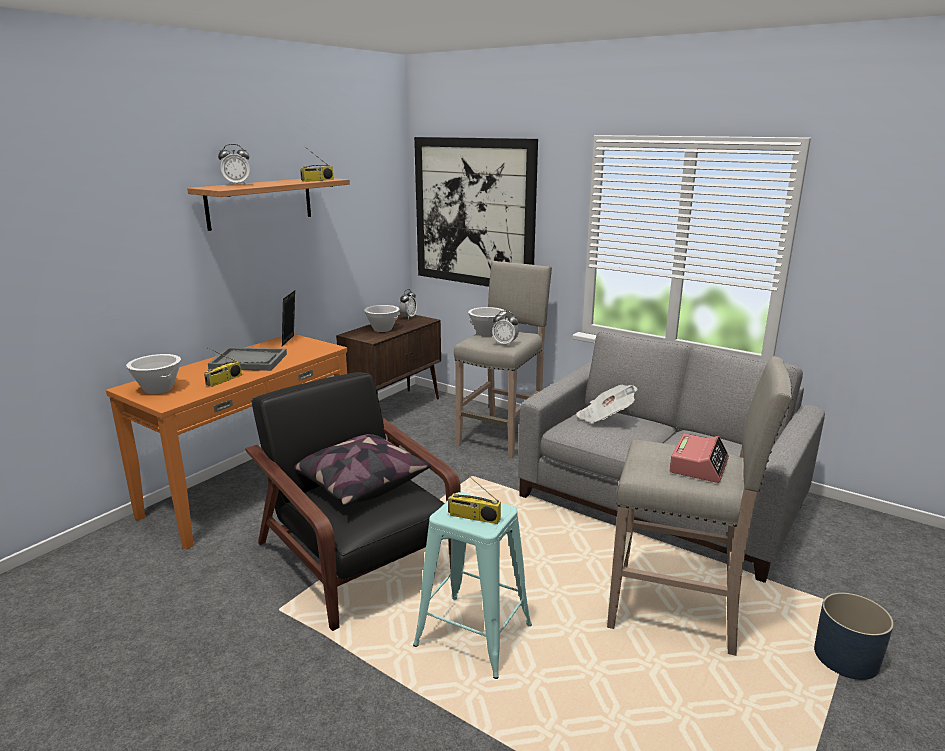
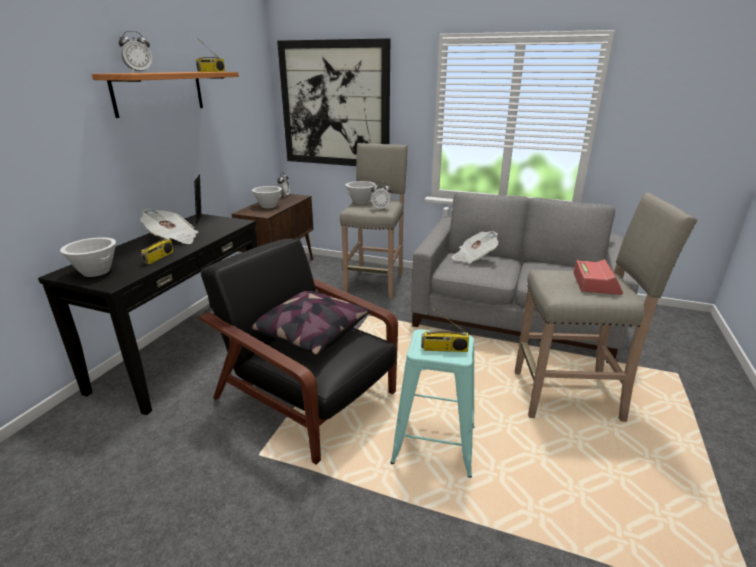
camera: 15 degrees left, 5 degrees up
(249, 361) = (173, 239): grey tray -> newspaper
(252, 487) = (185, 350): orange console table -> black console table
(845, 657) = (693, 408): blue planter -> none

